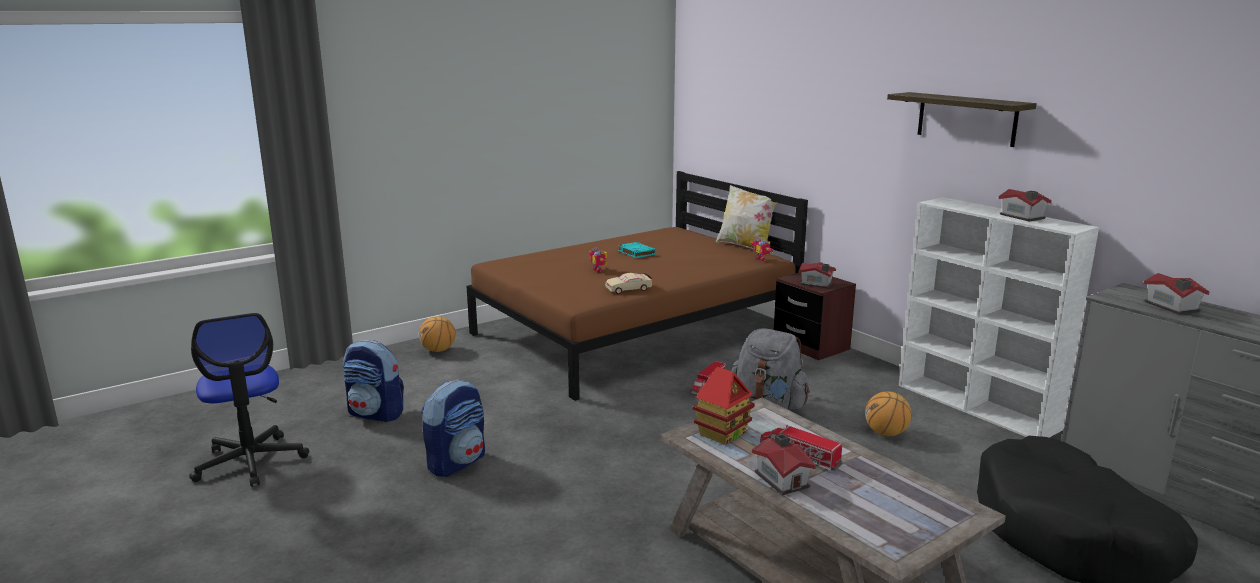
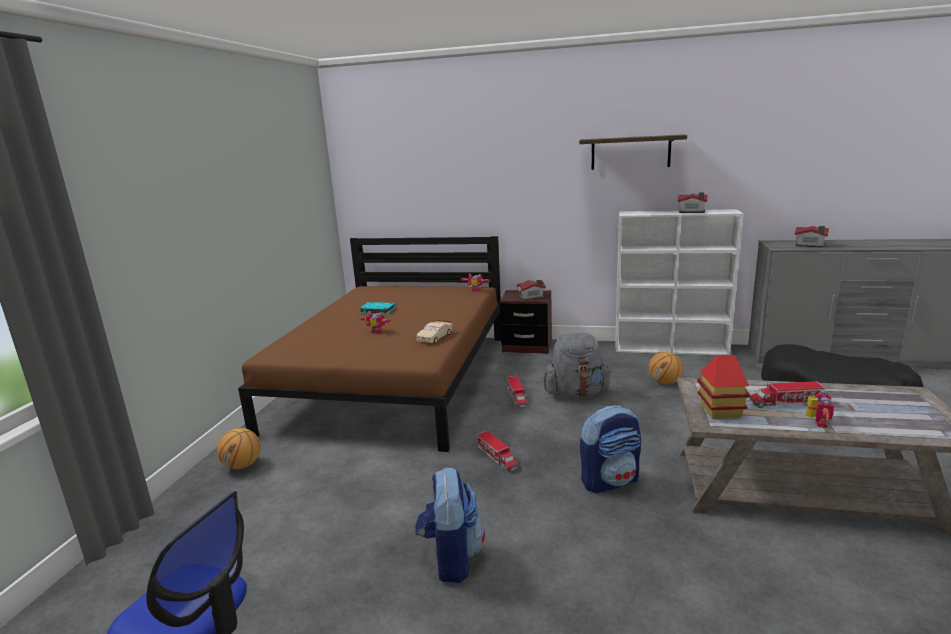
camera: 40 degrees left, 0 degrees up
(376, 414) = (283, 559): backpack -> backpack (610, 481)
(601, 421) = (497, 457): none -> toy truck
(746, 246) = (443, 285): pillow -> none
(782, 479) = (816, 422): toy house -> toy robot

